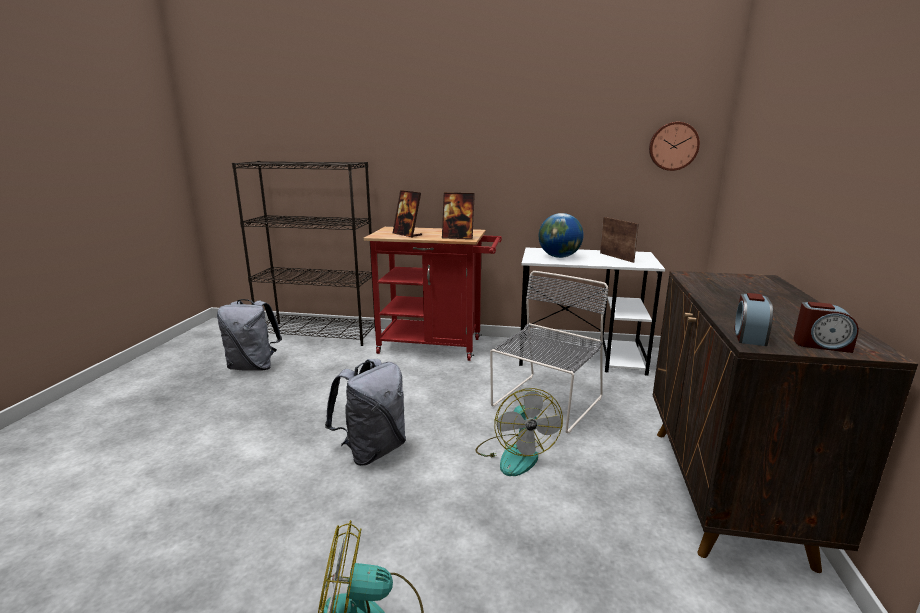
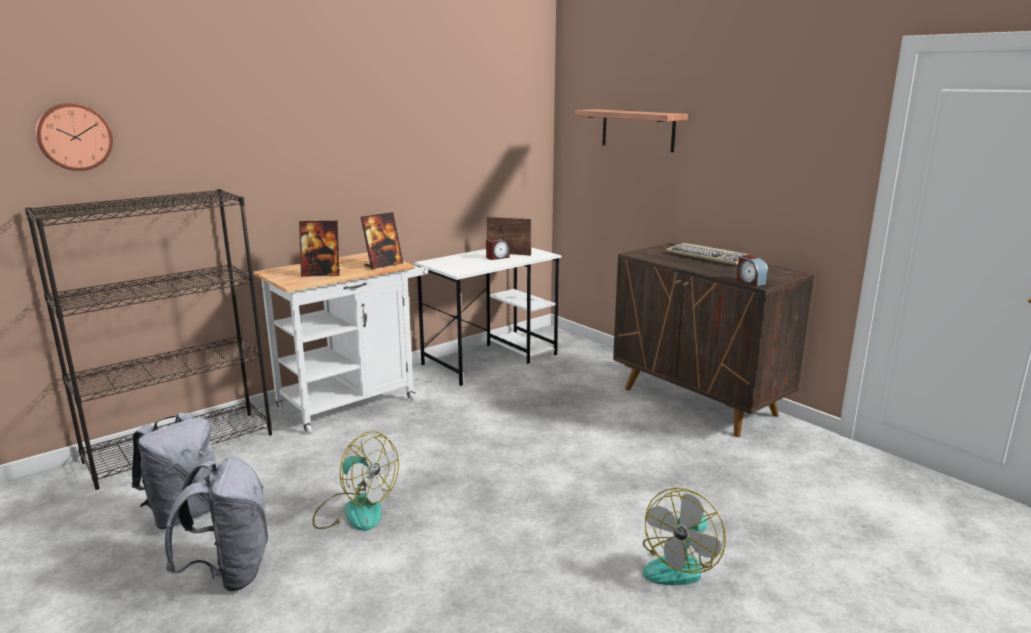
camera: 50 degrees left, 0 degrees up
(372, 450) = (484, 498): grey backpack -> grey backpack (230, 572)
(437, 346) = (354, 401): red cart -> white cart
(515, 454) = (577, 443): fan -> fan (355, 510)
(545, 403) = (532, 403): grey chair -> none
(559, 257) = (469, 264): globe -> none
(673, 146) = (520, 143): wall clock -> wall clock (74, 137)
(779, 298) = (707, 257): none -> keyboard
(781, 123) = (637, 130): none -> shelf
(821, 345) = (777, 276): alarm clock -> alarm clock (497, 257)

